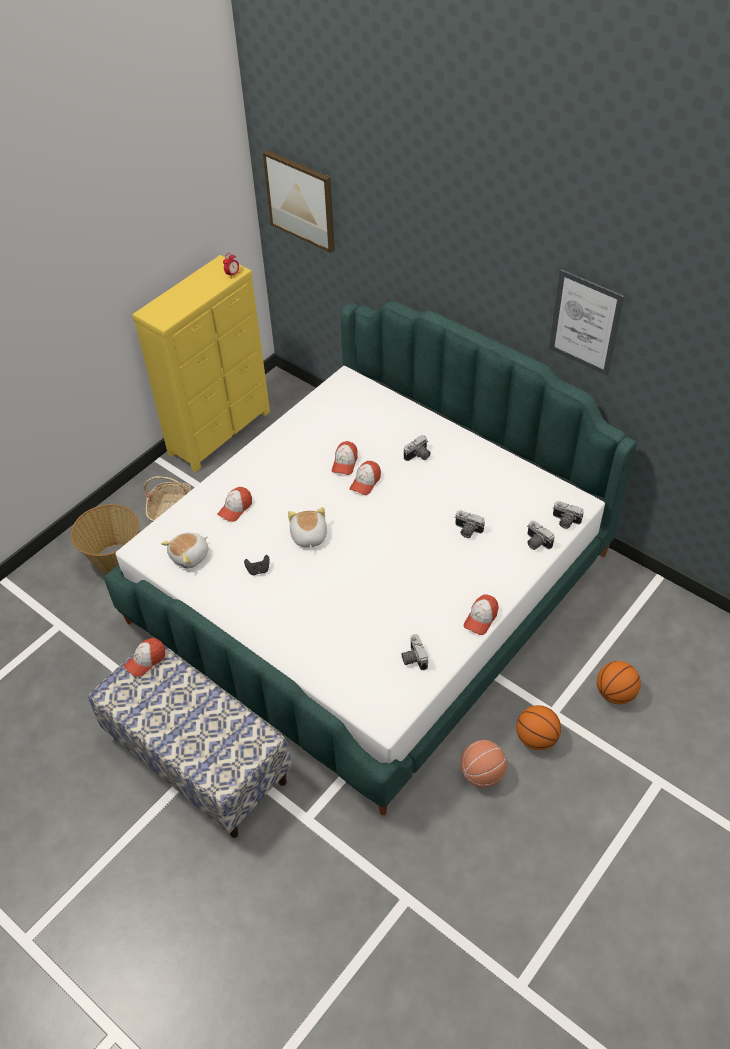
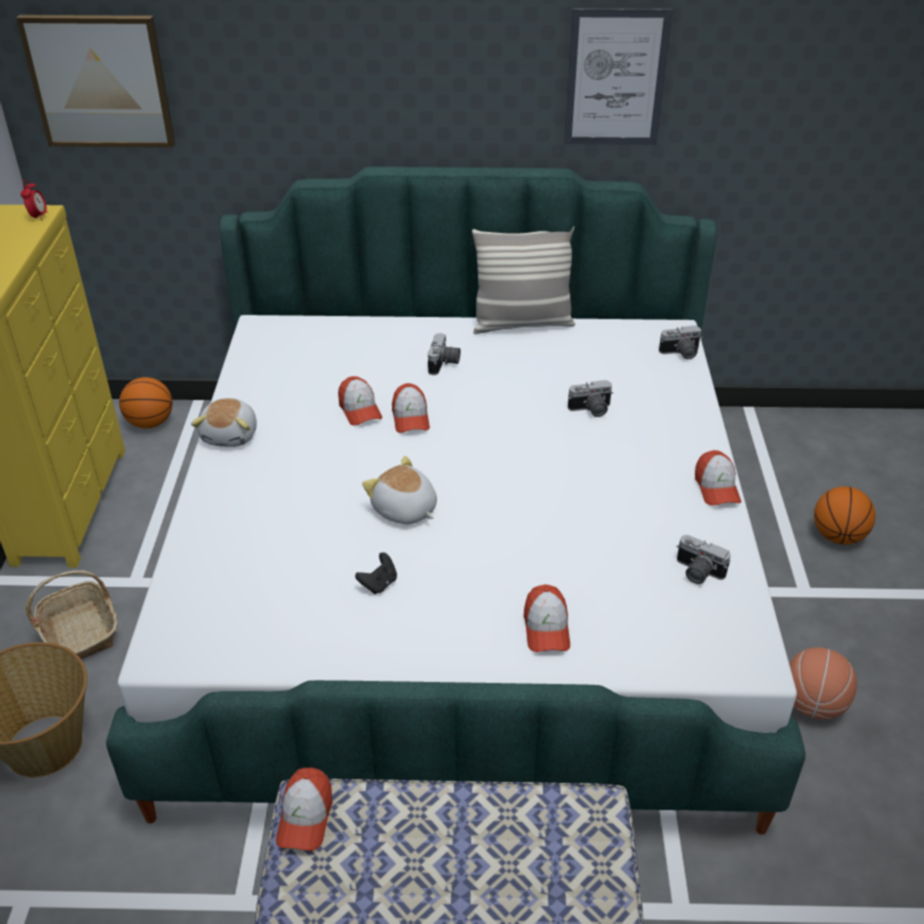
camera: 40 degrees left, 10 degrees down
(190, 556) = (255, 621): plush toy -> plush toy (231, 435)
(235, 508) = (261, 528): cap -> cap (546, 628)
(492, 450) = (522, 324): none -> pillow
(536, 542) = (677, 386): camera -> none
(536, 738) = (820, 628): basketball -> basketball (150, 423)

